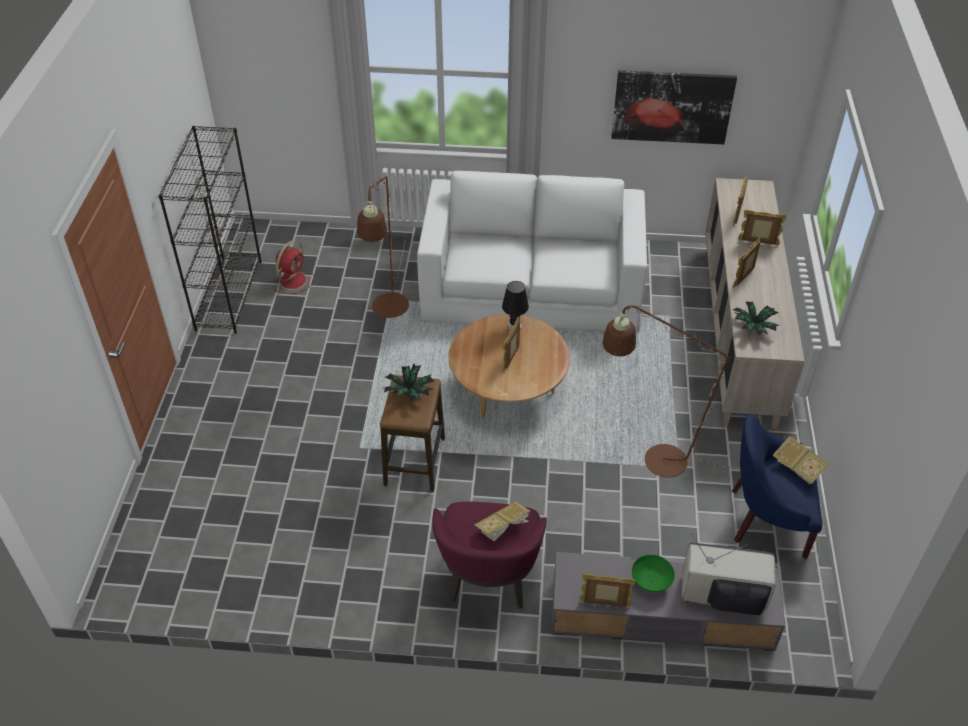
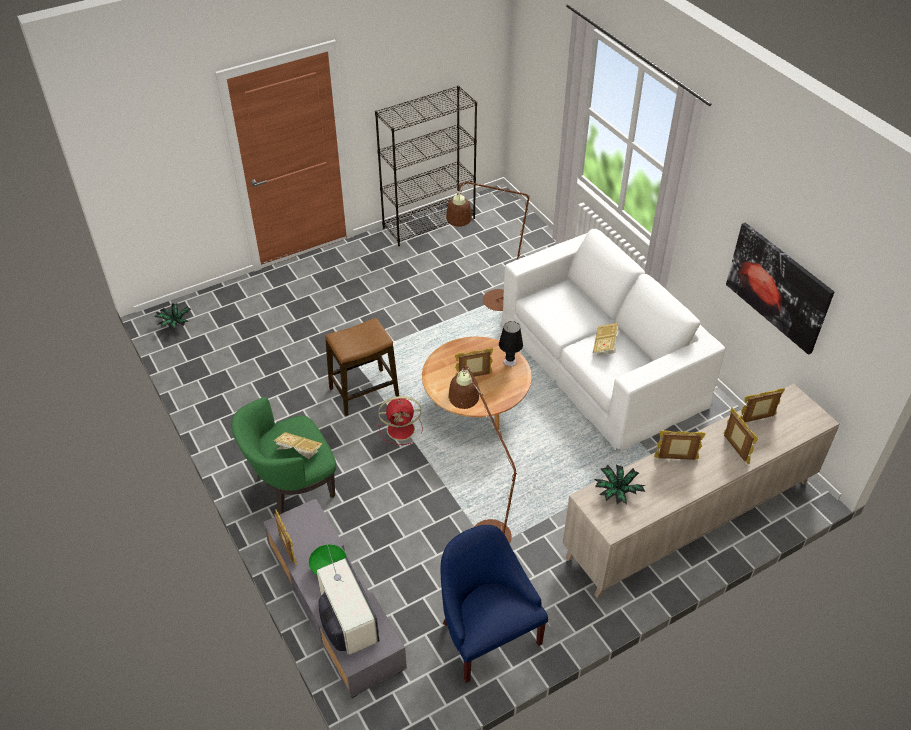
camera: 55 degrees right, 0 degrees up
(294, 280) = (474, 242): red fan -> red fan (402, 429)
(409, 393) = (365, 333): potted plant -> potted plant (175, 323)
(489, 579) = (292, 486): purple armchair -> green armchair
(798, 468) = (512, 609): book -> book (605, 346)

